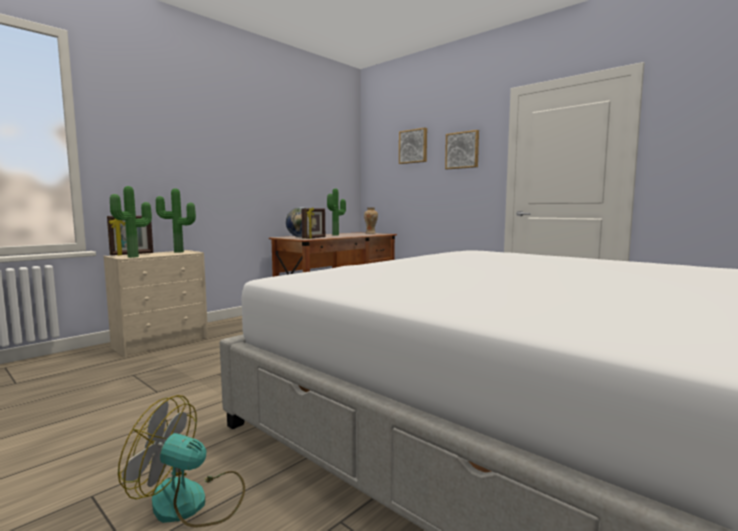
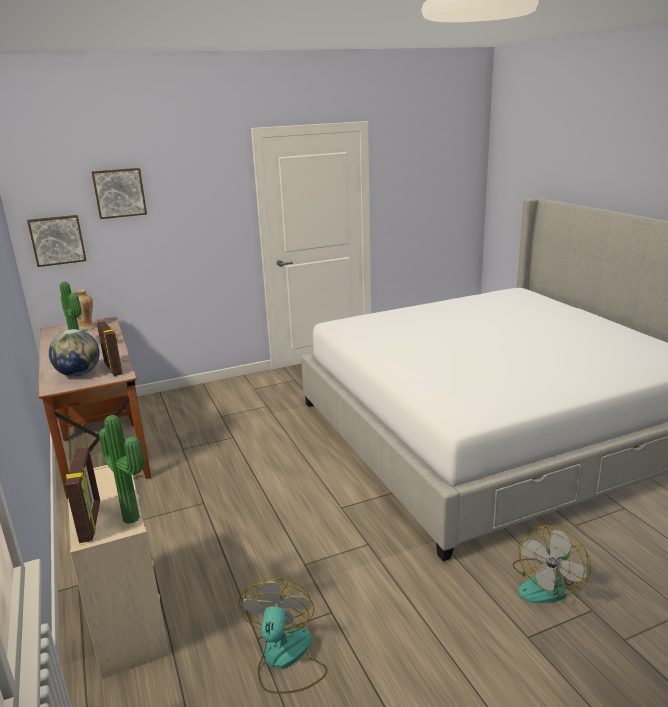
camera: 65 degrees left, 15 degrees up
(107, 386) = (285, 659): none -> fan
(178, 252) = (97, 481): potted plant -> none
(462, 150) = (199, 198): picture -> picture (57, 240)

